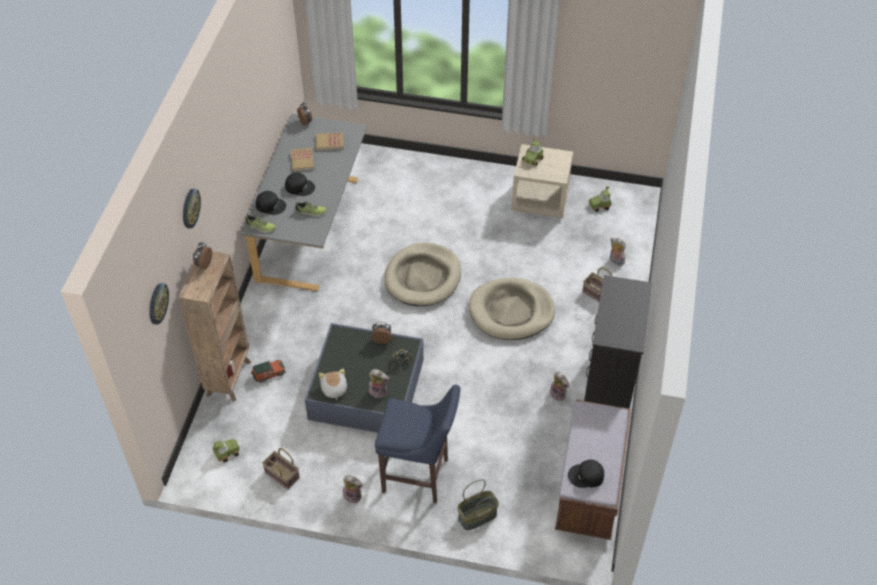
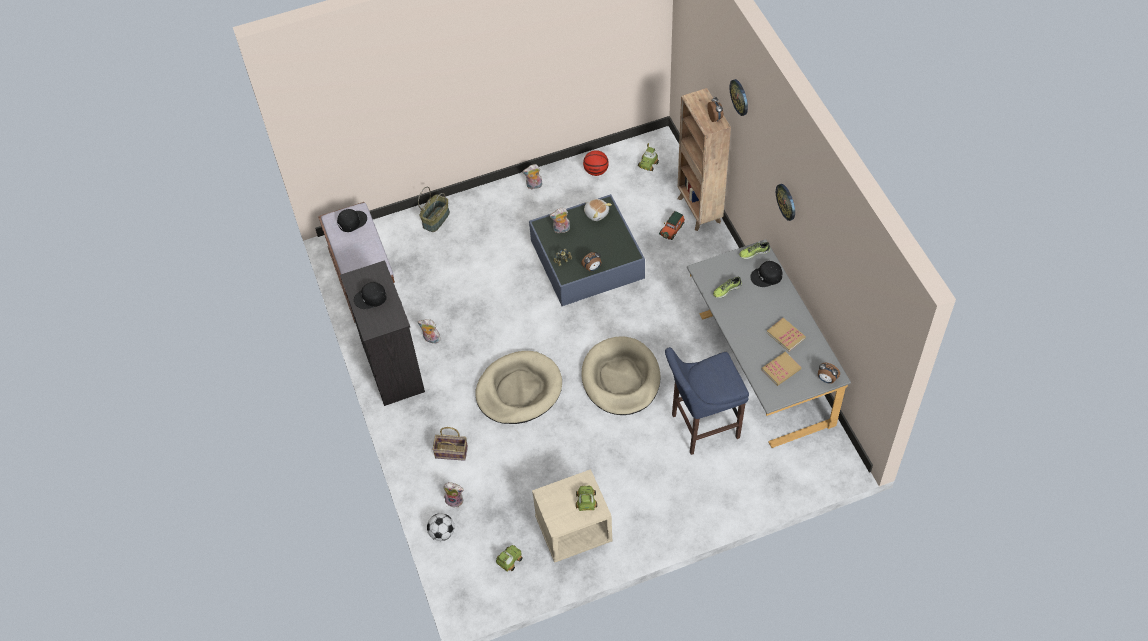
camera: 150 degrees right, 5 degrees up
(157, 303) = (699, 50): wall clock -> wall clock (786, 201)
(281, 475) = (596, 171): basket -> basketball
(300, 186) = (760, 308): black cap -> black cap (370, 298)
(419, 476) = (497, 222): blue stool -> blue stool (701, 427)
(639, 245) = (442, 533): none -> football

